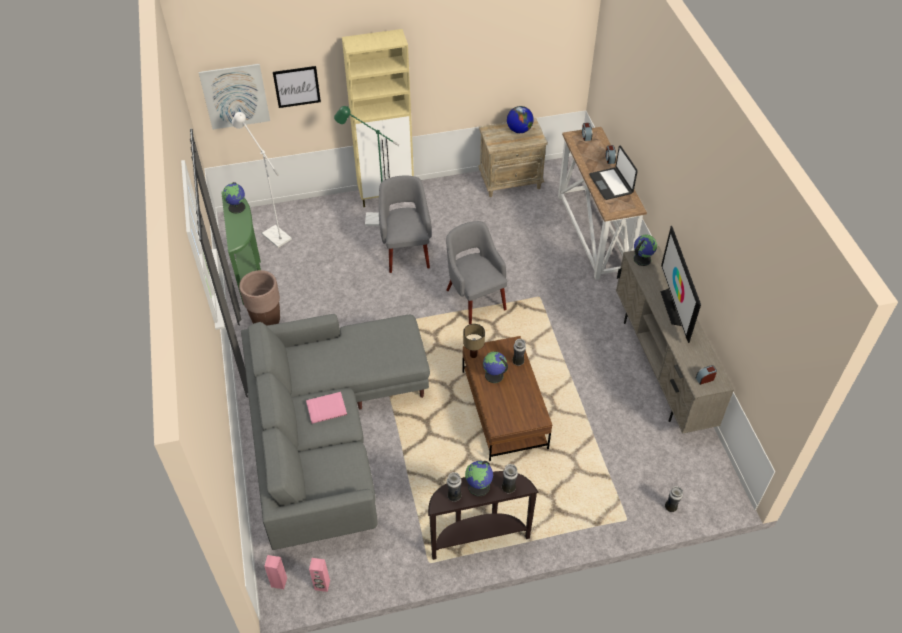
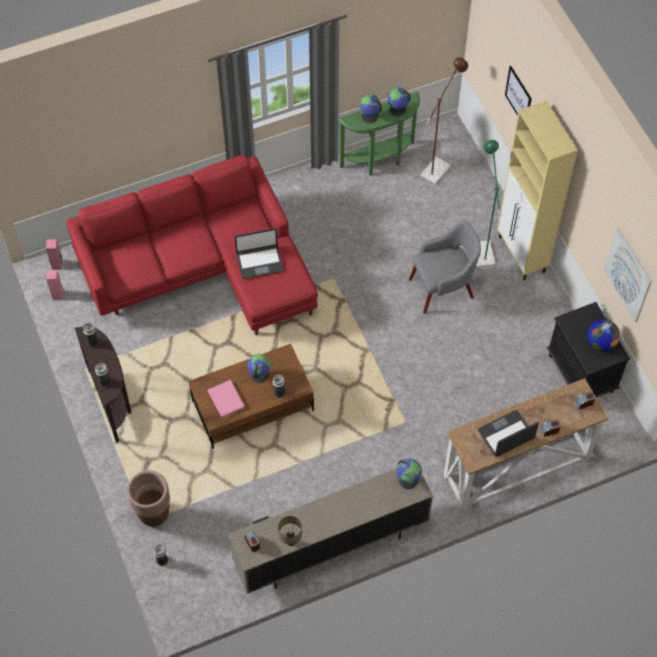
camera: 80 degrees right, 10 degrees up
(235, 96) = (489, 50): picture -> picture (627, 275)
(267, 322) = (322, 190): brown planter -> brown planter (154, 514)
(273, 234) = (438, 167): white floor lamp -> brown floor lamp
(326, 408) = (192, 243): pink book -> pink book (227, 399)
(329, 434) = (203, 269): grey sofa -> red sofa
(367, 352) = (259, 262): none -> laptop
(473, 354) = (281, 354): table lamp -> table lamp (291, 542)
(475, 298) = (390, 361): grey armchair -> none
(479, 487) = (104, 360): globe -> globe (369, 117)
(511, 181) = (581, 373): beige nightstand -> black nightstand
(675, 307) = (344, 514): television -> none

